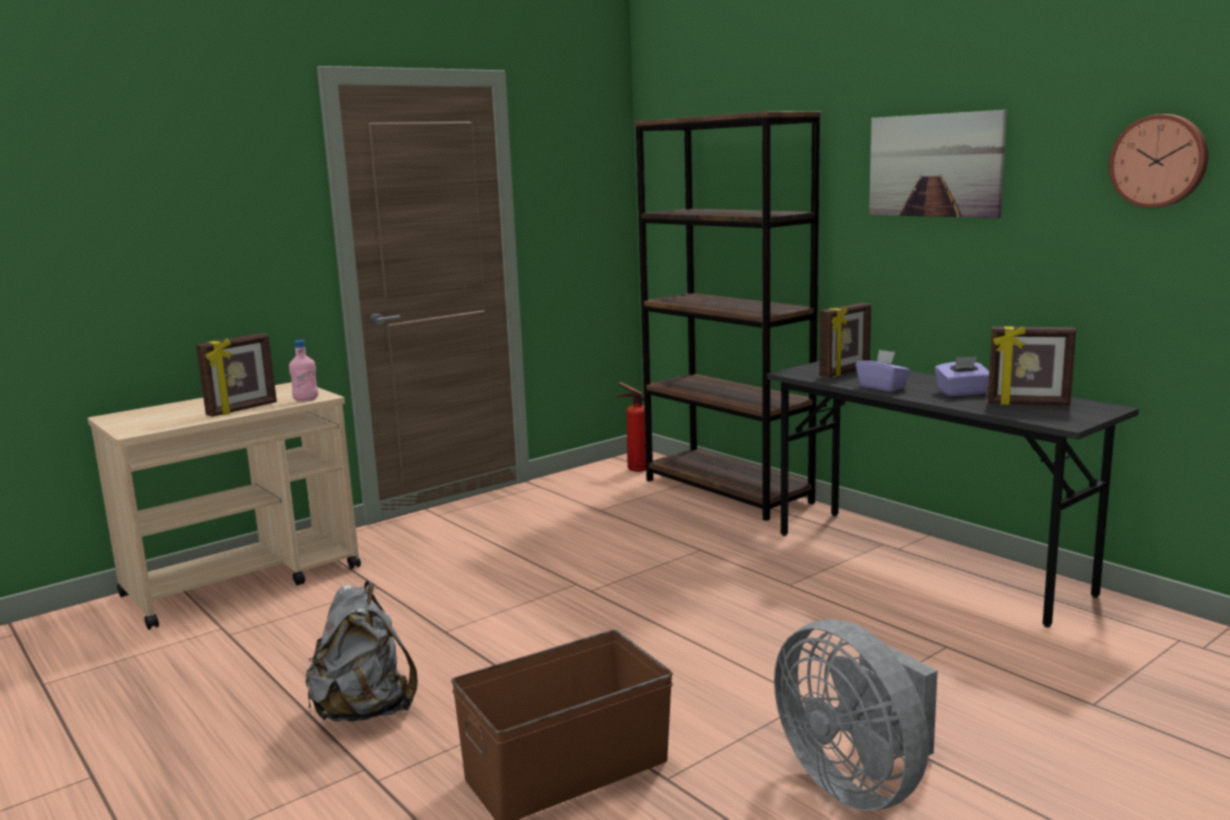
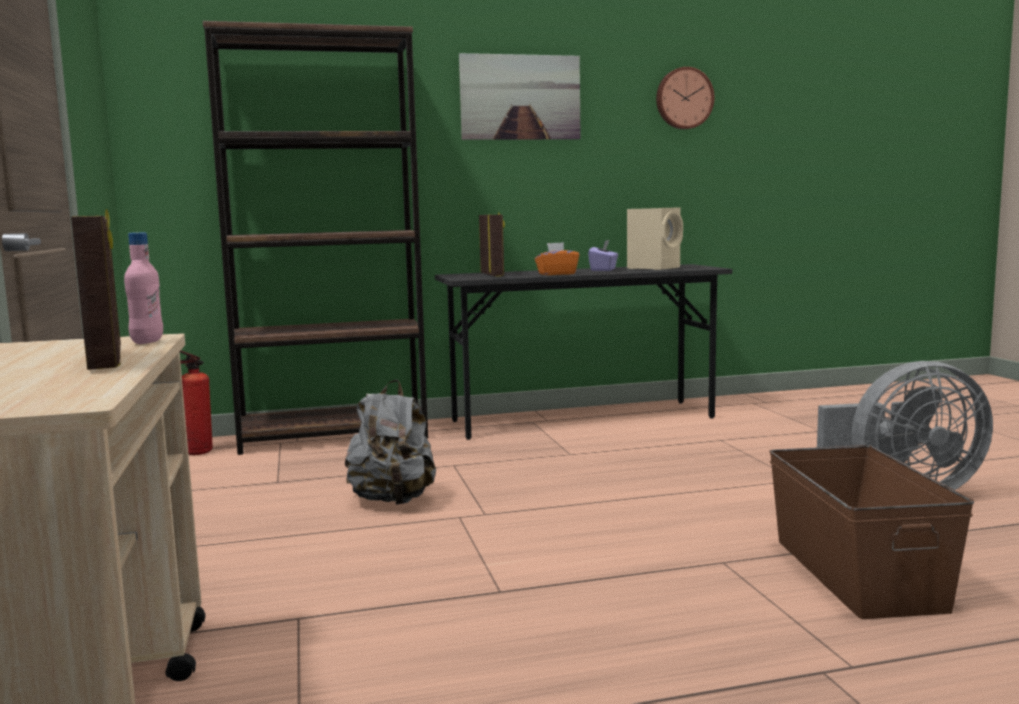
camera: 65 degrees left, 5 degrees down
(364, 711) = (675, 659): grey backpack -> grey backpack (393, 501)
(882, 387) = (556, 274): purple tissue box -> orange tissue box
(1028, 404) = (655, 268): picture frame -> beige speaker

